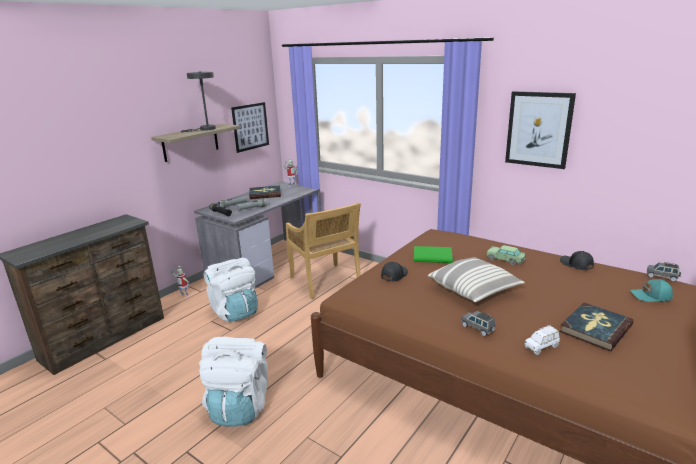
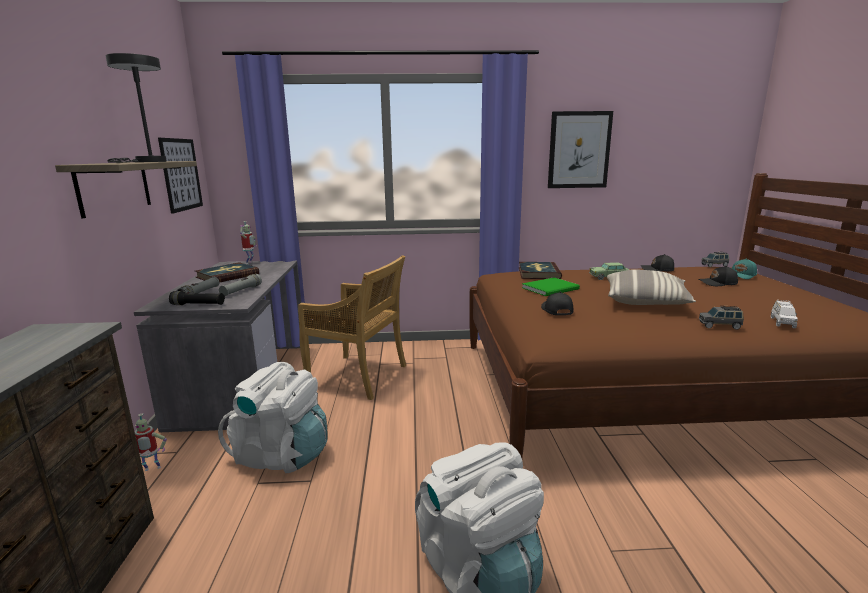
camera: 40 degrees left, 5 degrees down
(594, 295) = (718, 283): none -> black cap
(595, 328) = (773, 301): book -> book (538, 273)

